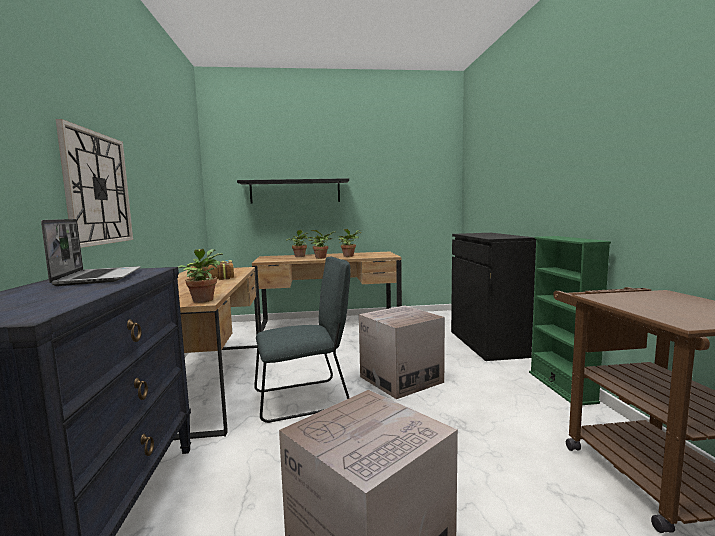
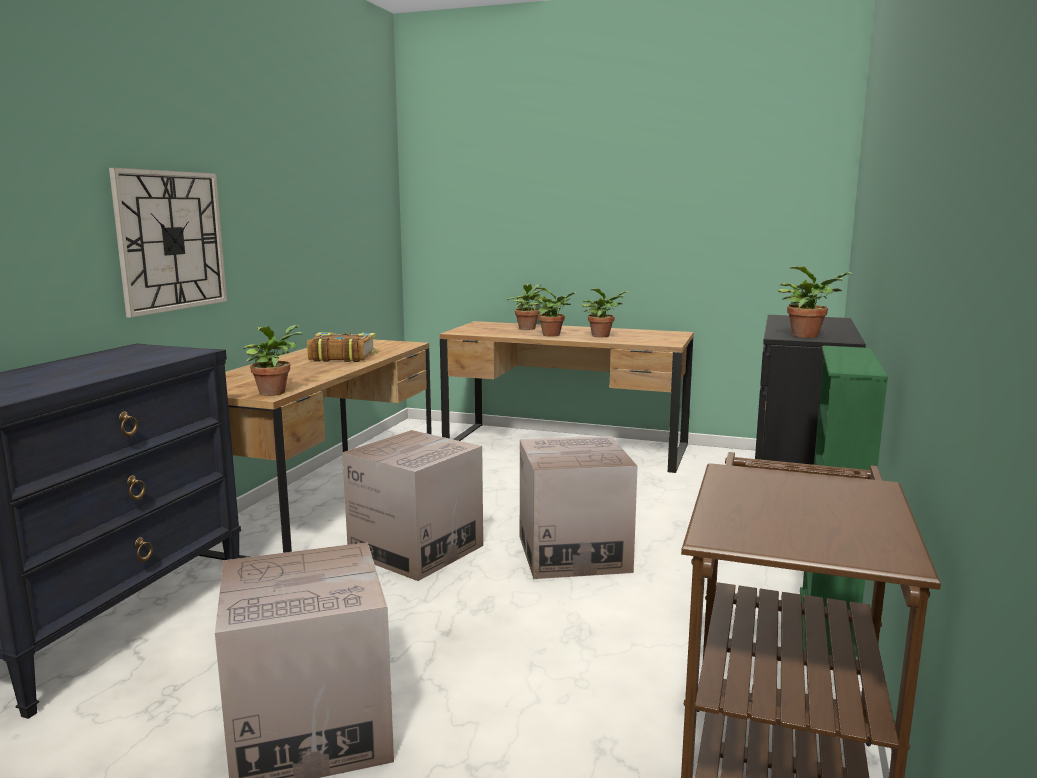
camera: 25 degrees right, 5 degrees up
(99, 277) = (124, 358): laptop -> none
(295, 191) = (534, 217): black shelf -> none
(305, 399) = (416, 550): grey chair -> cardboard box
(502, 237) = (808, 335): none -> potted plant

